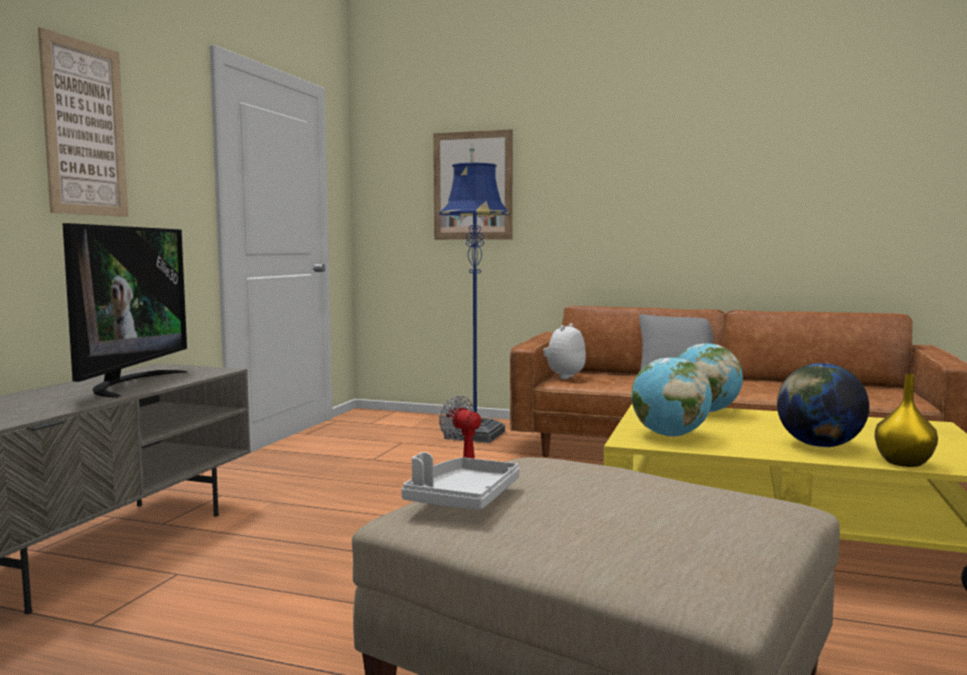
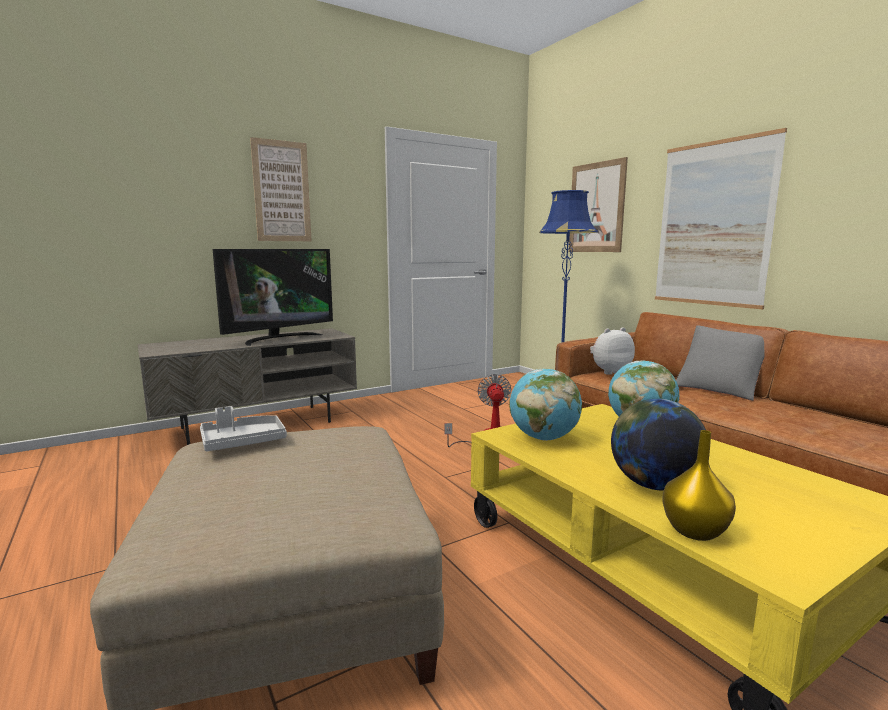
camera: 40 degrees right, 5 degrees up
(624, 209) = (713, 224): none -> picture

